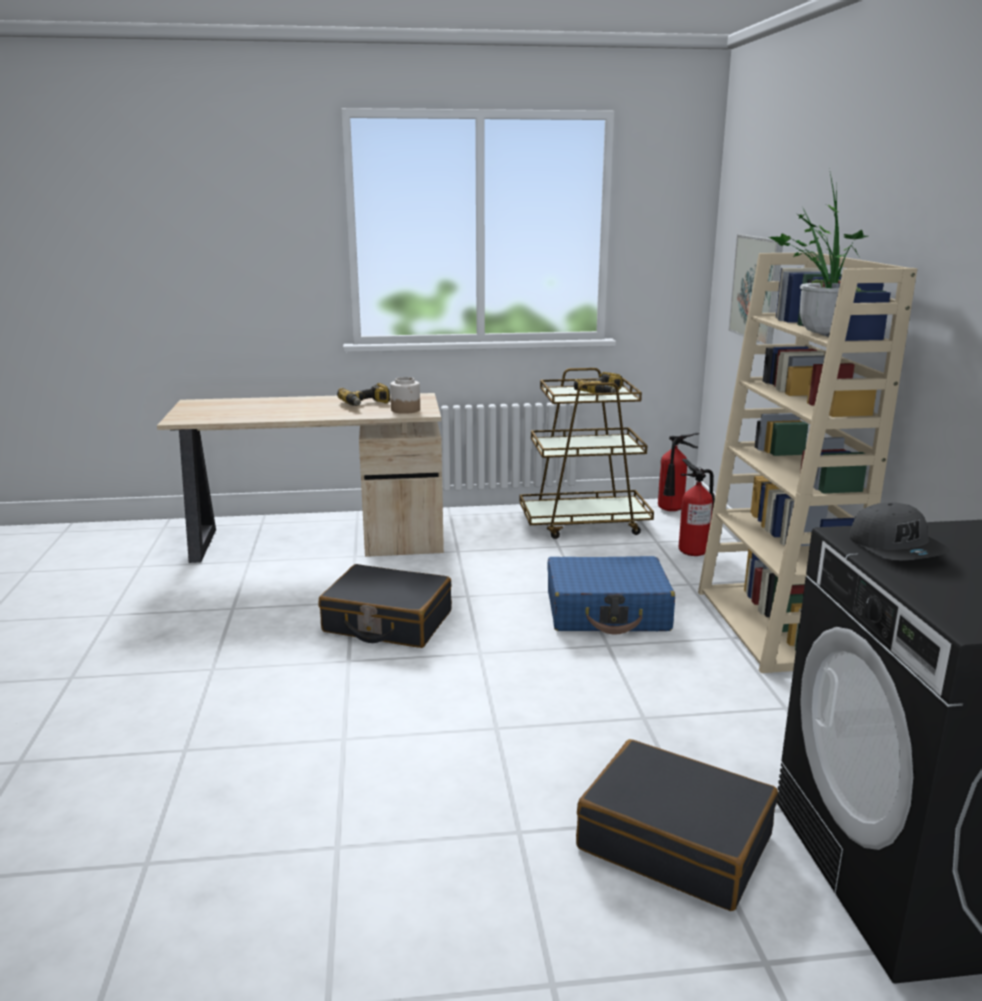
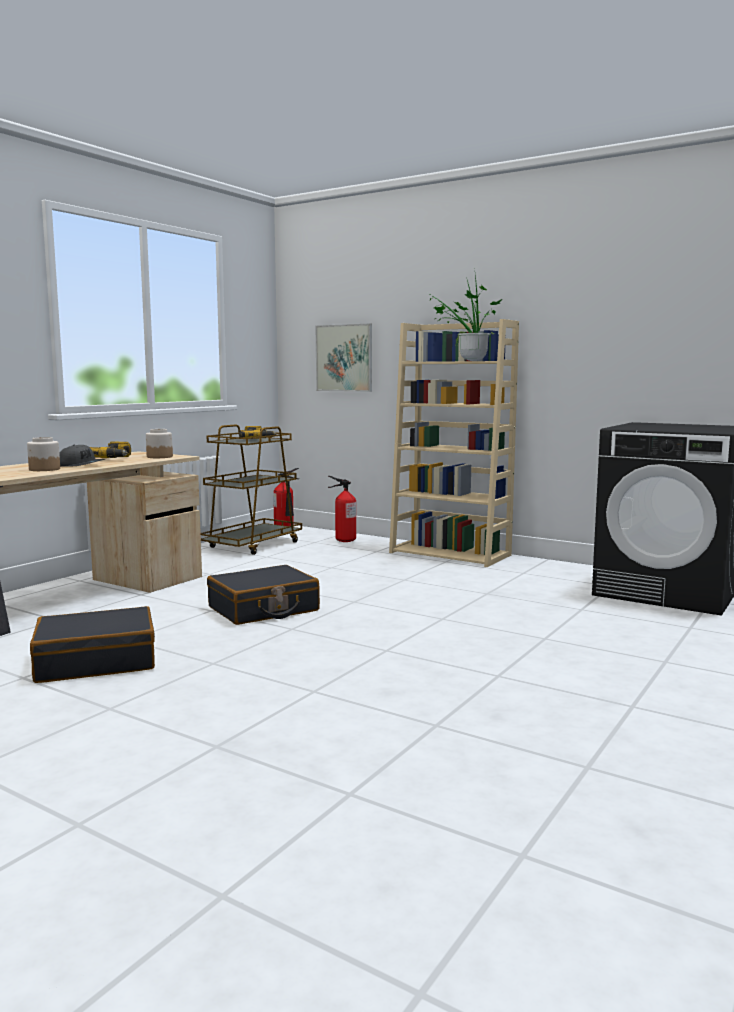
camera: 50 degrees left, 10 degrees down
(260, 412) = (44, 469): none -> jar
(607, 612) = (369, 570): blue suitcase -> none
(675, 841) = (594, 616): black suitcase -> black suitcase (96, 661)
(896, 548) = (640, 428): grey cap -> grey cap (81, 465)

